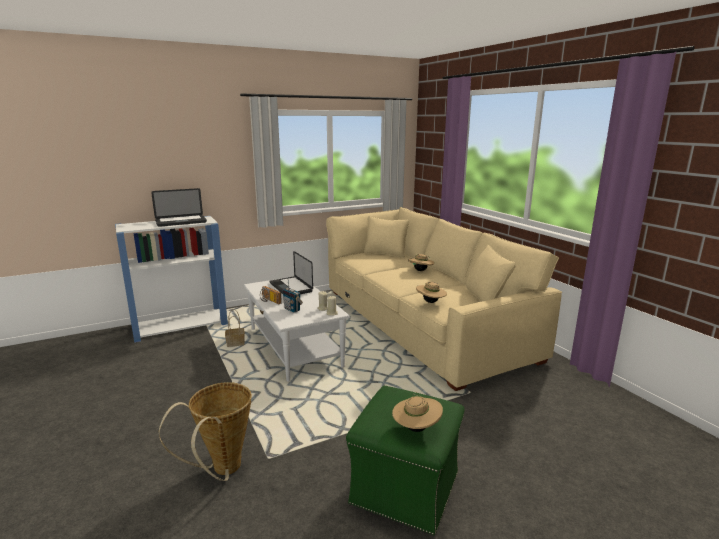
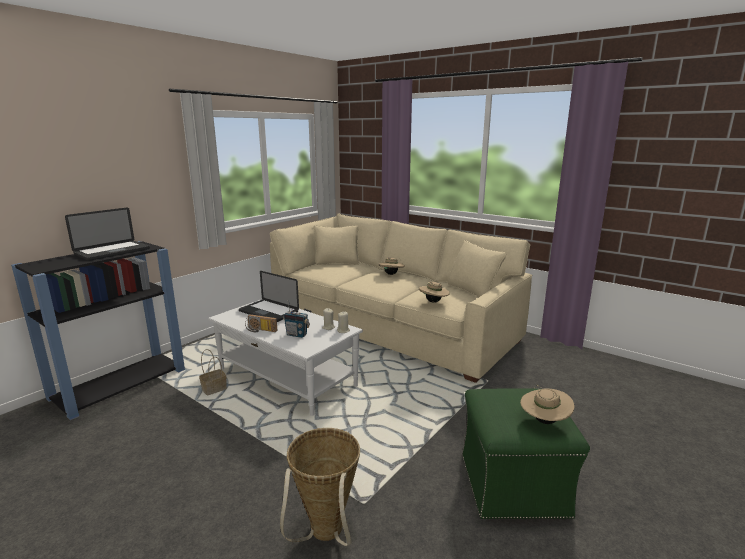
camera: 25 degrees left, 0 degrees up
(180, 325) = (120, 383): white bookcase -> black bookcase

